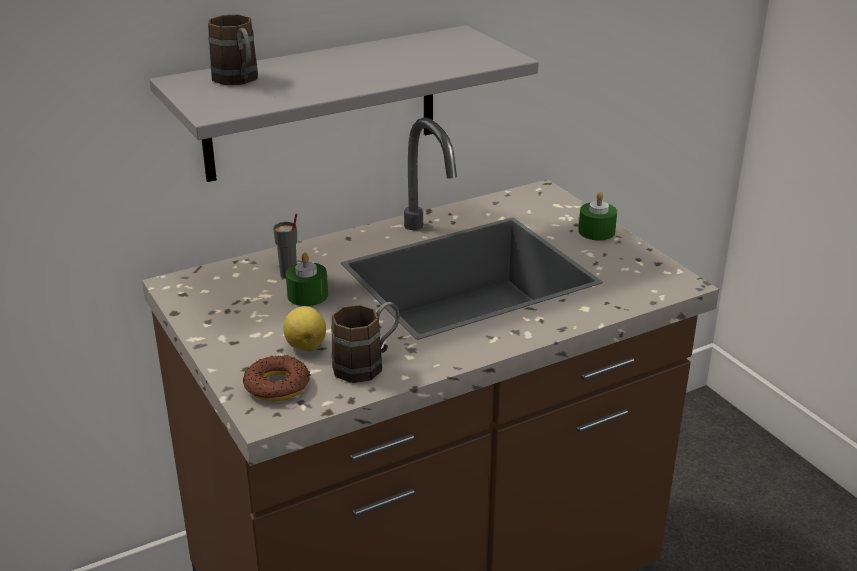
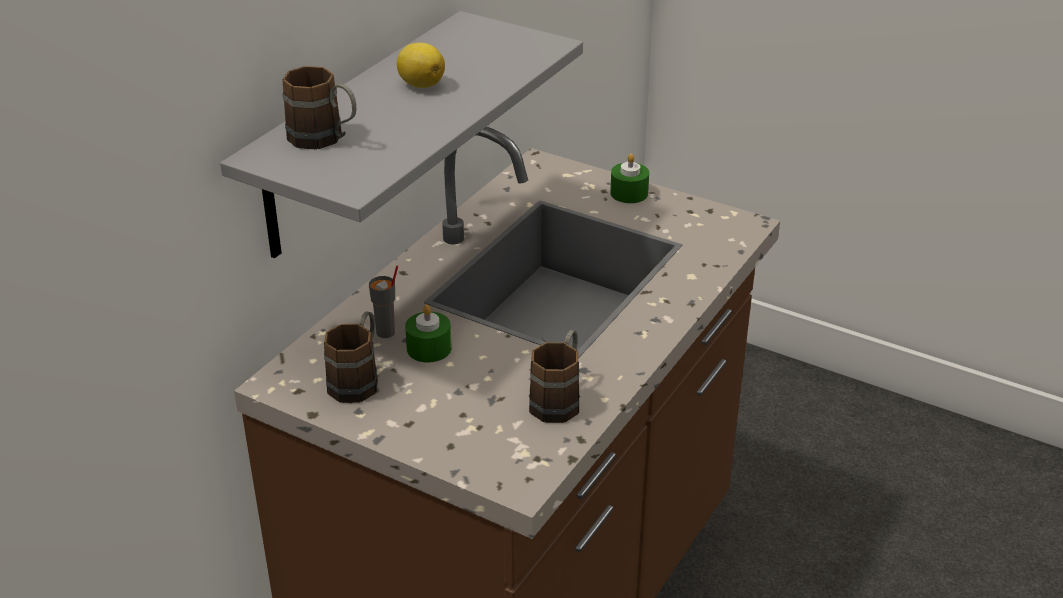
camera: 30 degrees left, 5 degrees up
(232, 300) = (358, 379): none -> brown mug
(277, 385) = (499, 451): donut -> none
(306, 345) = (482, 400): lemon -> lemon (420, 84)

